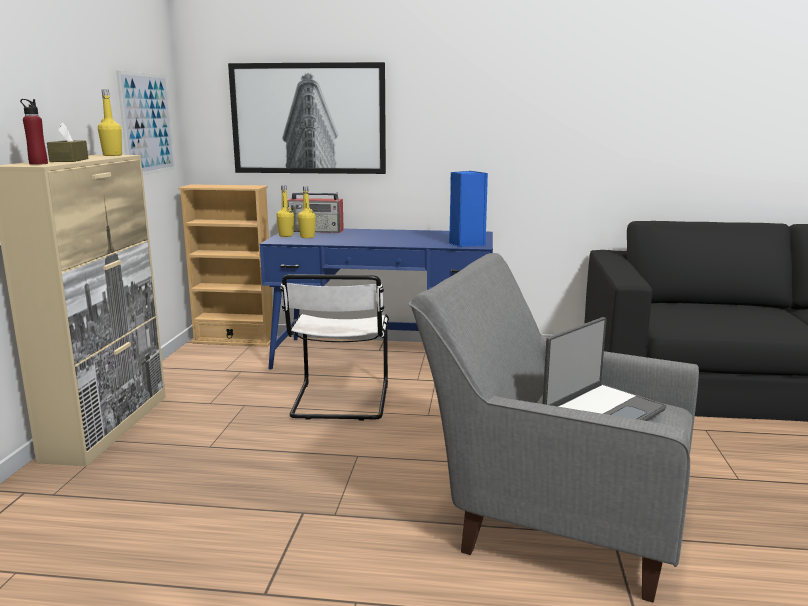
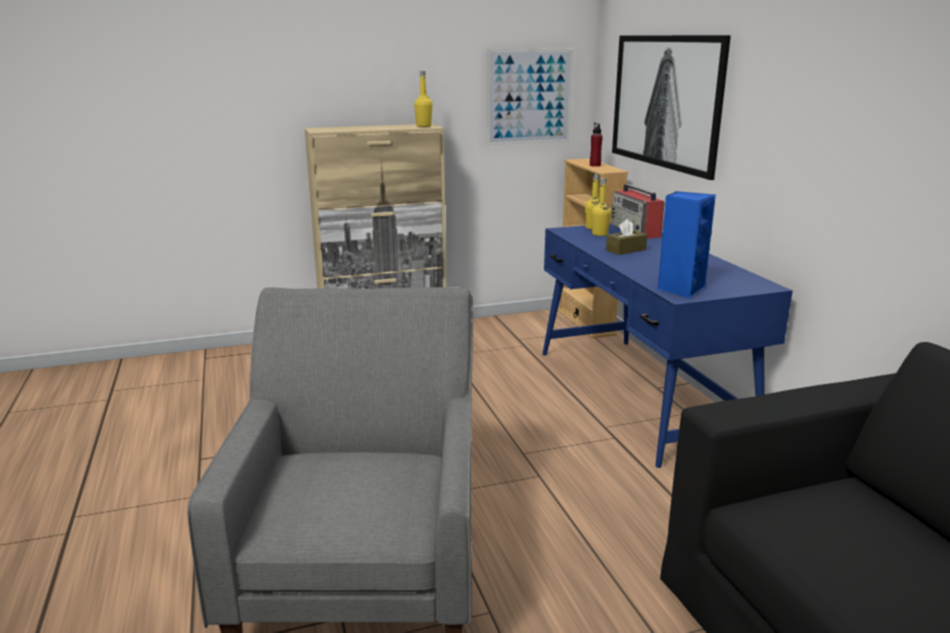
camera: 65 degrees right, 5 degrees up
(38, 164) = (327, 129): red bottle -> red bottle (595, 165)
(69, 160) = (363, 128): brown tissue box -> brown tissue box (625, 250)
(340, 402) = (506, 403): white chair -> none
(602, 412) = (341, 482): laptop -> none

